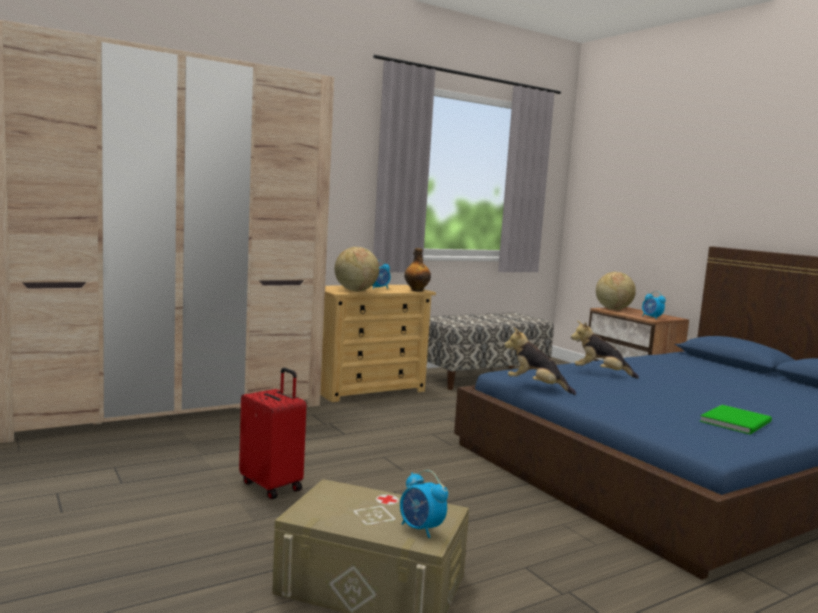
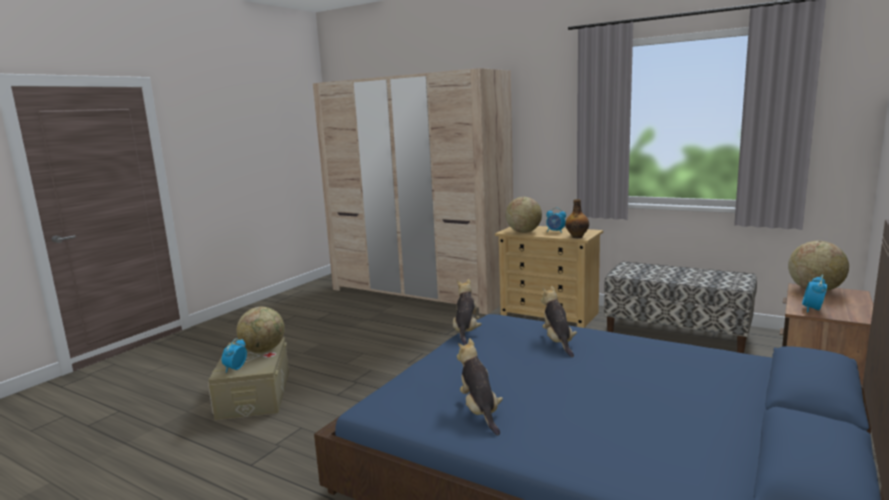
camera: 65 degrees right, 5 degrees up
(272, 486) = (345, 343): red suitcase -> none
(363, 500) = (263, 350): none -> globe
(738, 422) = (480, 411): green book -> plush toy

